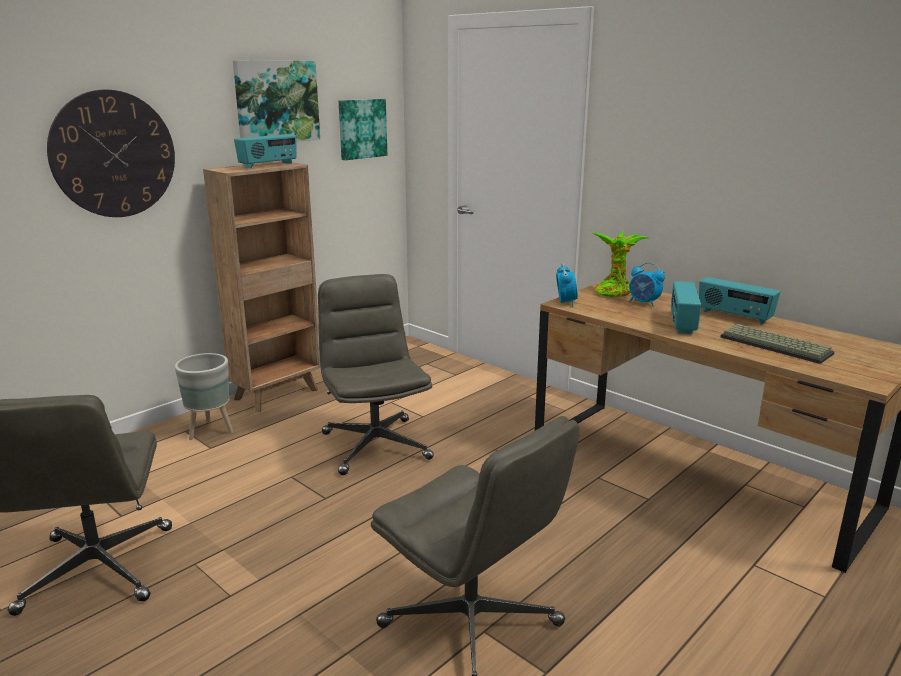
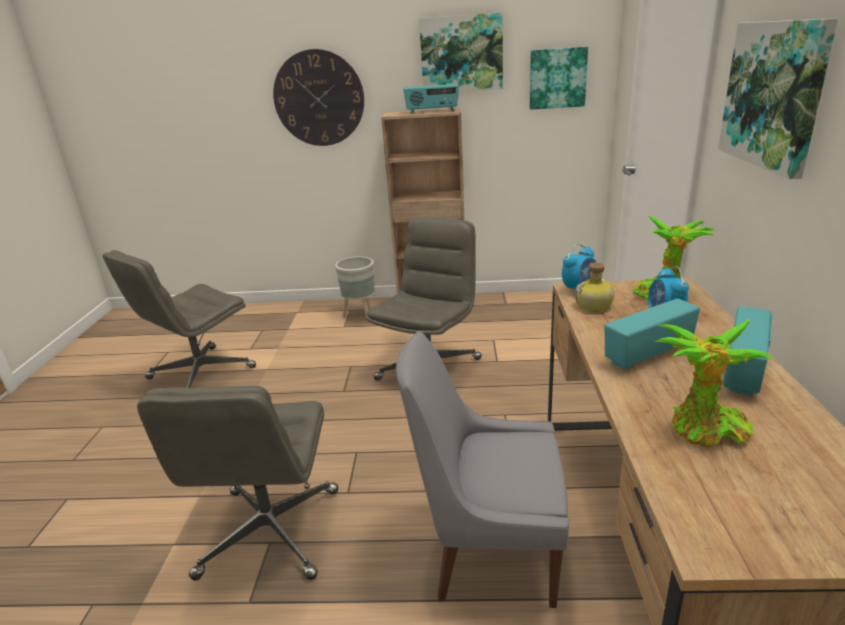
camera: 50 degrees right, 5 degrees up
(598, 309) = (594, 307): none -> bottle
(628, 531) = (488, 551): none -> grey chair
(677, 136) = (774, 94): none -> picture
(734, 316) = (744, 372): radio -> radio turned 150 degrees counterclockwise
(777, 345) = (704, 431): keyboard -> potted plant

